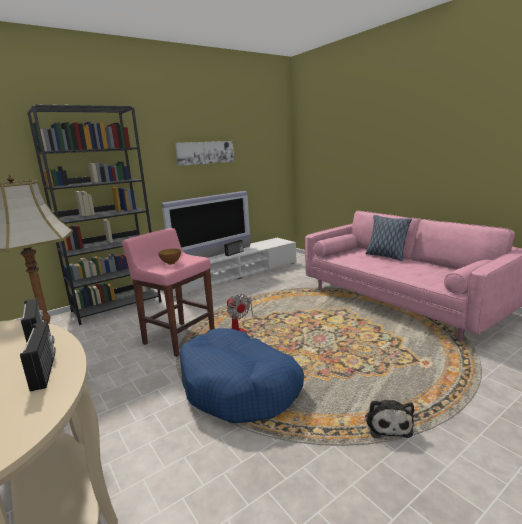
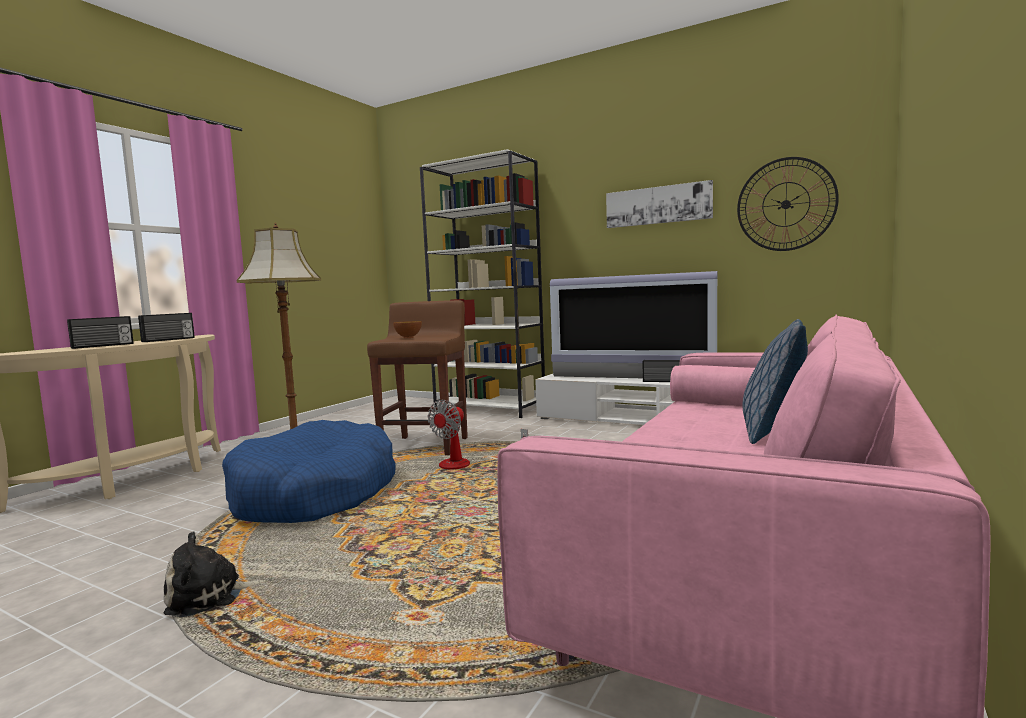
camera: 65 degrees right, 10 degrees down
(117, 306) = (490, 408): black bookcase -> white bookcase
(178, 338) = (425, 446): pink stool -> brown stool
(261, 156) = (786, 204): none -> wall clock

